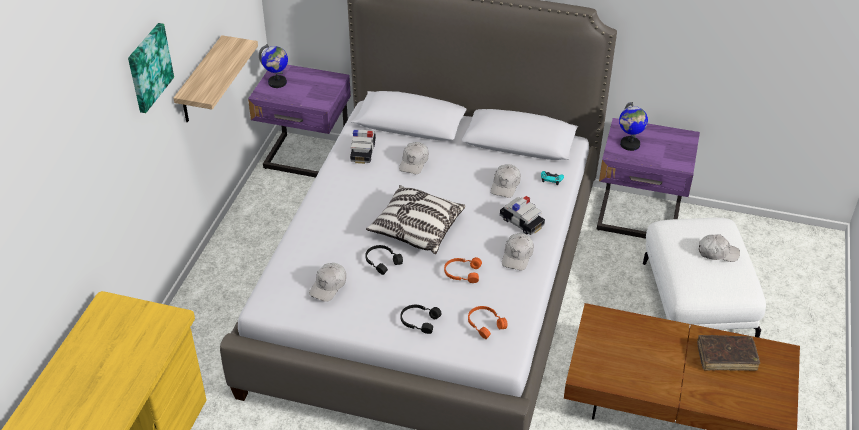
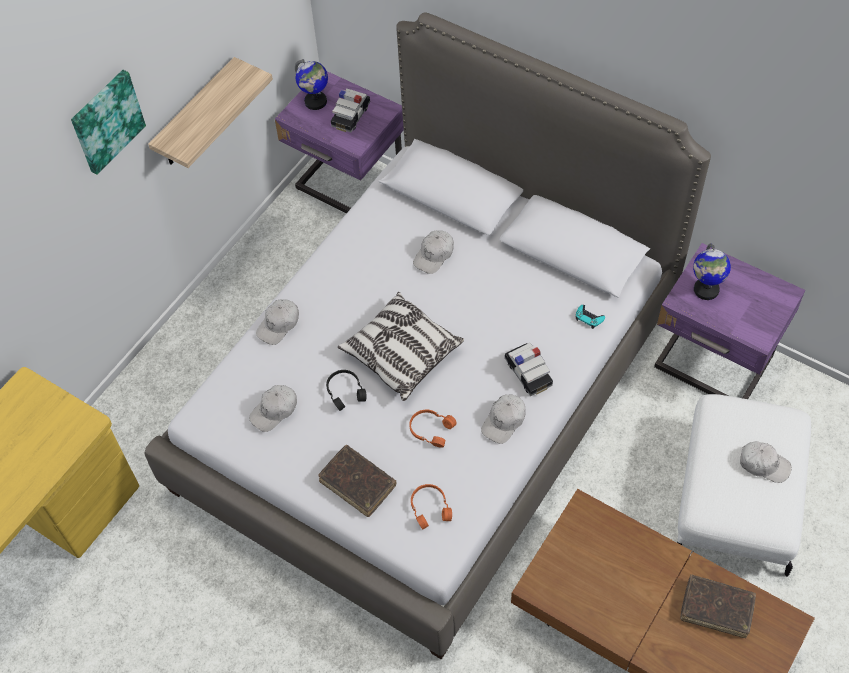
camera: 20 degrees right, 15 degrees up
(363, 152) = (380, 226): toy car -> toy car (351, 116)
(419, 321) = (358, 484): black headphones -> brown book
(505, 185) = (530, 314): white cap -> white cap (279, 325)

